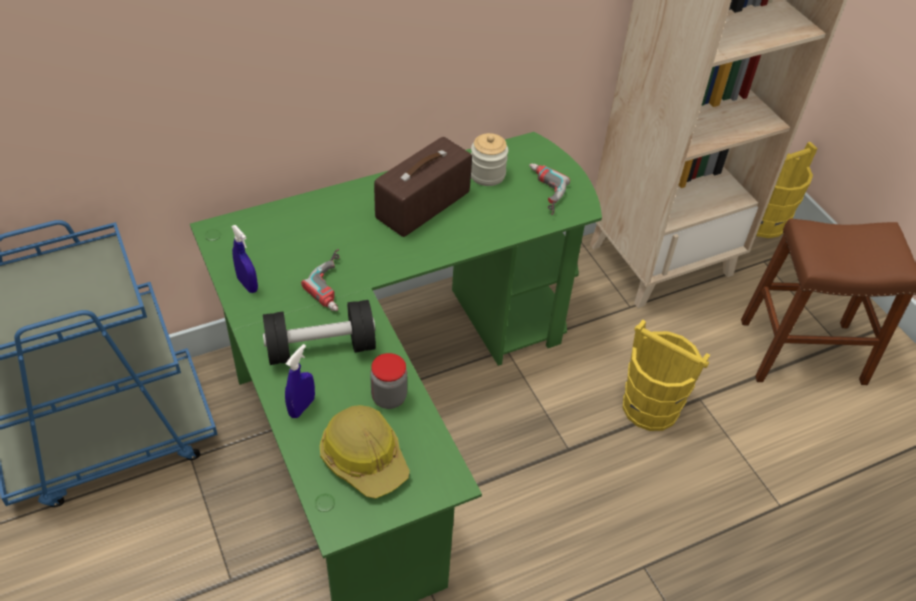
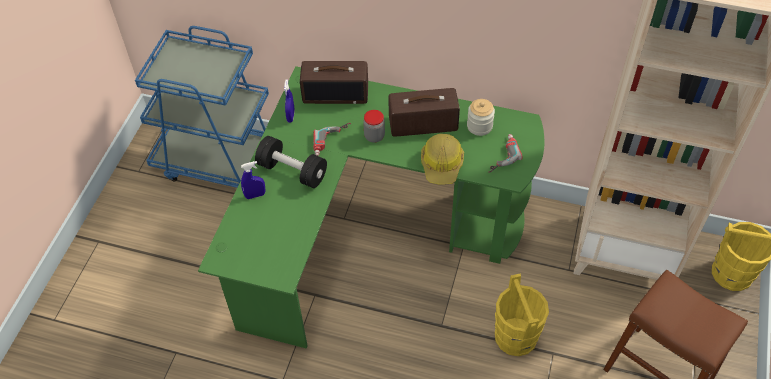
camera: 45 degrees right, 5 degrees up
(280, 227) = (336, 93): none -> radio
(364, 458) = (258, 239): hard hat -> hard hat (442, 164)
(389, 397) = (298, 217): jar -> jar (374, 136)

